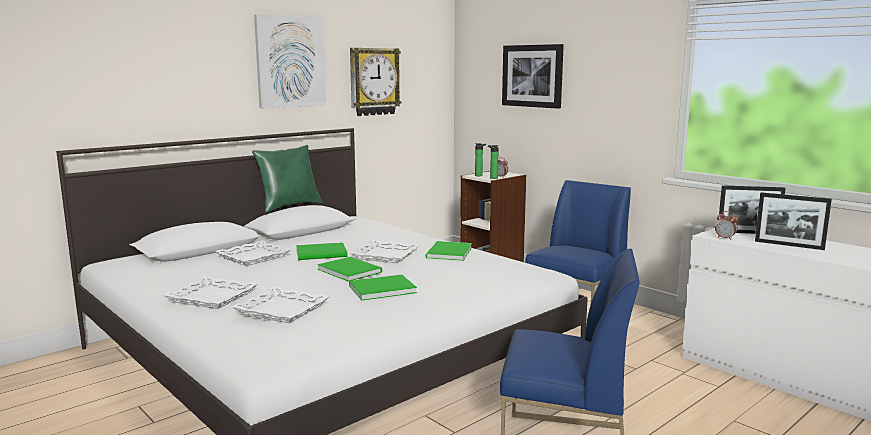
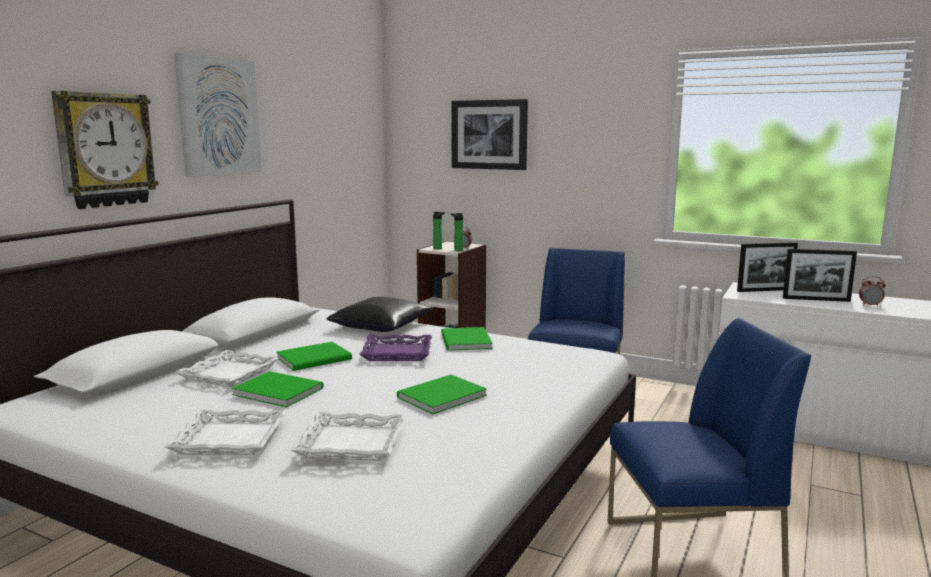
camera: 20 degrees left, 0 degrees up
(289, 206) = (234, 302): green pillow -> none
(349, 270) = (375, 376): green book -> green book (277, 390)
(374, 81) = (308, 142): wall clock -> wall clock (105, 150)
(385, 256) = (397, 353): white tray -> purple tray
(397, 235) = (381, 325): none -> black pillow
(725, 238) = (754, 298): alarm clock -> alarm clock (870, 305)

